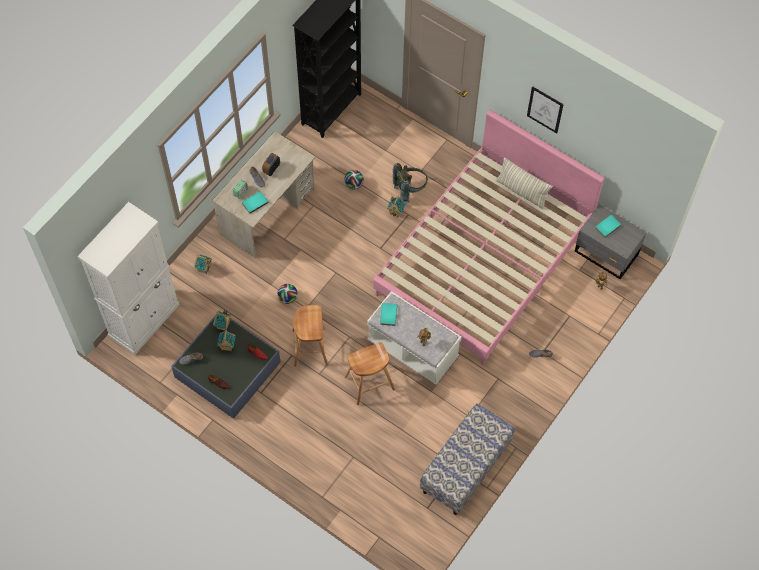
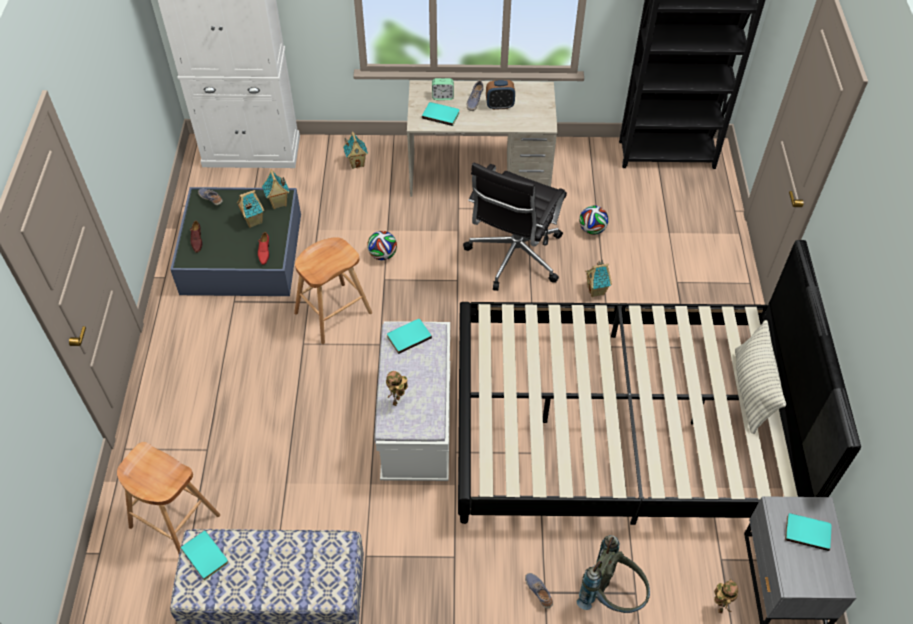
camera: 55 degrees right, 10 degrees down
(342, 235) = (513, 257): none -> black office chair
(369, 383) = (329, 404): brown stool -> brown stool (175, 521)
(410, 190) = (641, 286): grey backpack -> grey backpack (611, 596)
(442, 473) = (206, 555): none -> turquoise book
(484, 260) = (622, 426): pink bed -> black bed
(545, 109) = (862, 269): picture -> none

